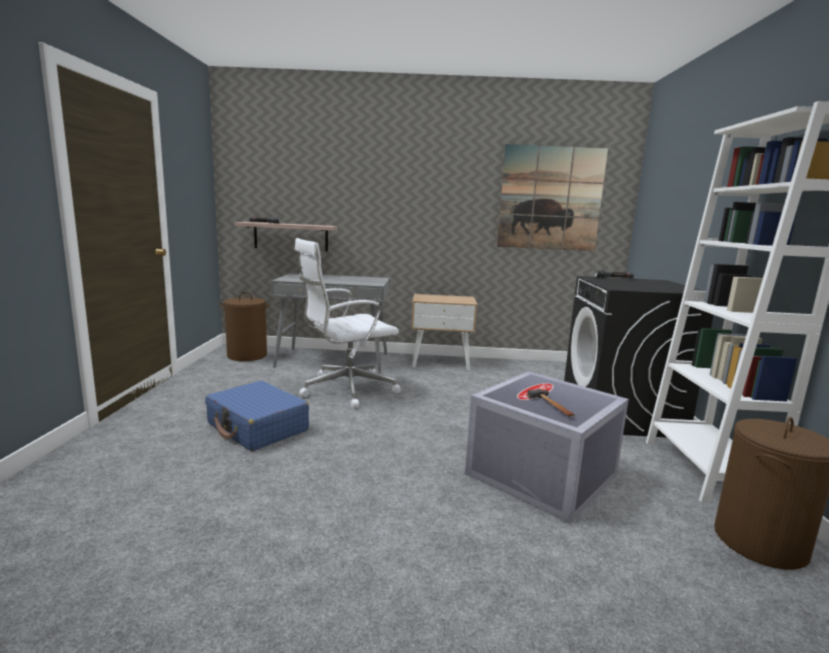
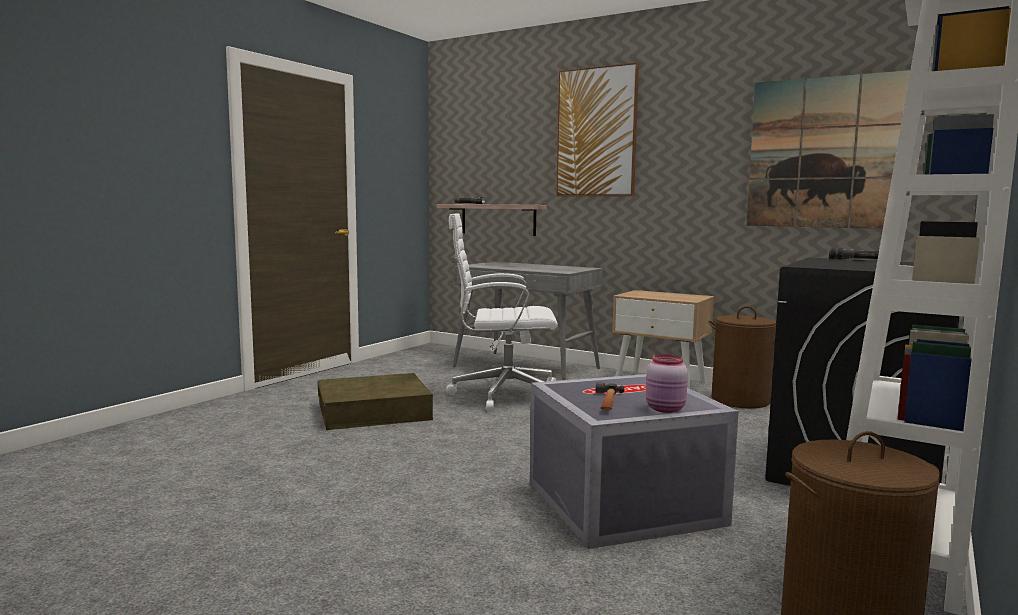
camera: 30 degrees right, 5 degrees down
(247, 355) = (440, 354): brown laundry basket -> brown laundry basket (740, 400)
(257, 427) = (374, 411): blue suitcase -> brown storage box
(381, 169) = (596, 132): none -> picture
(593, 406) = (666, 409): none -> pink jar

